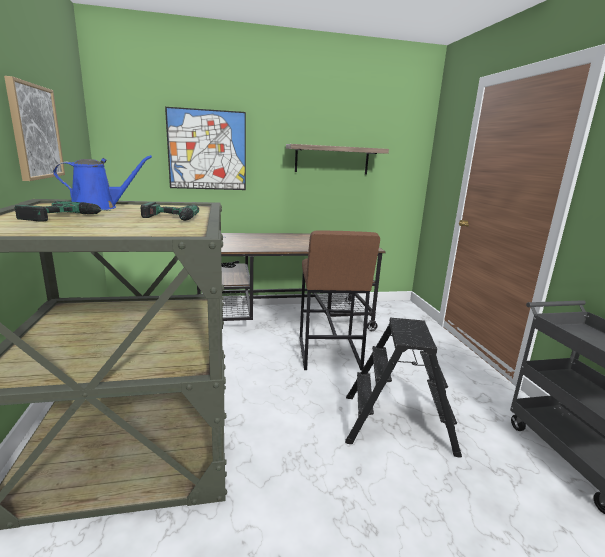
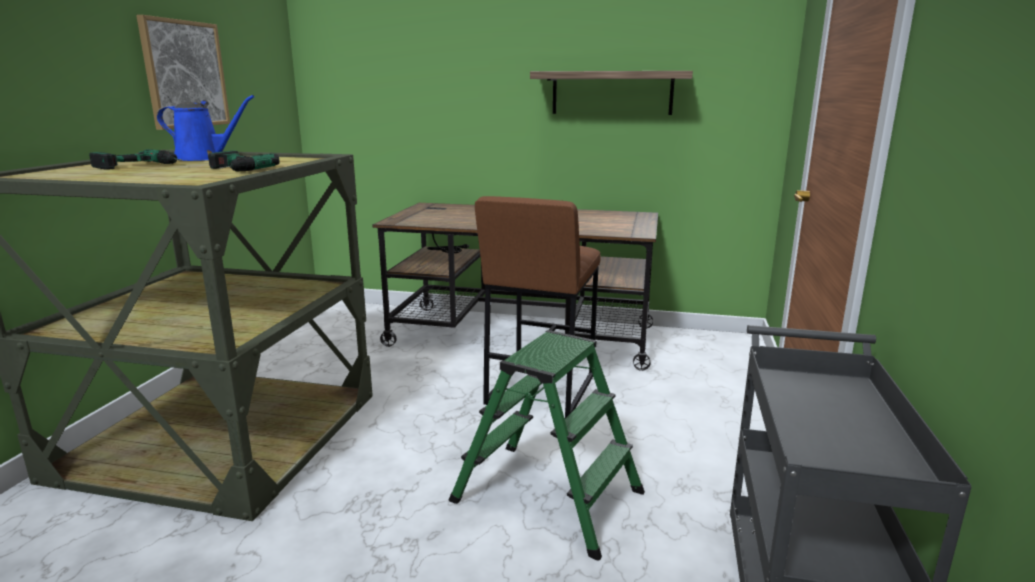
camera: 25 degrees right, 0 degrees up
(207, 150) = (430, 87): picture -> none
(397, 423) = (547, 496): black step ladder -> green step ladder

